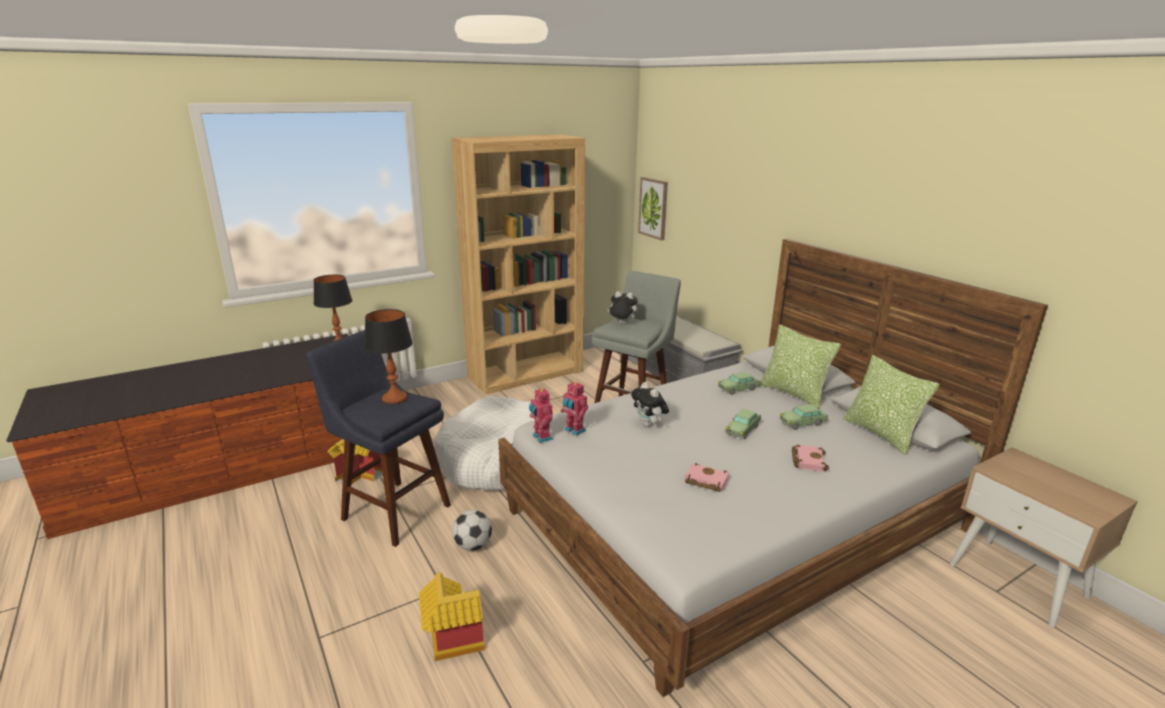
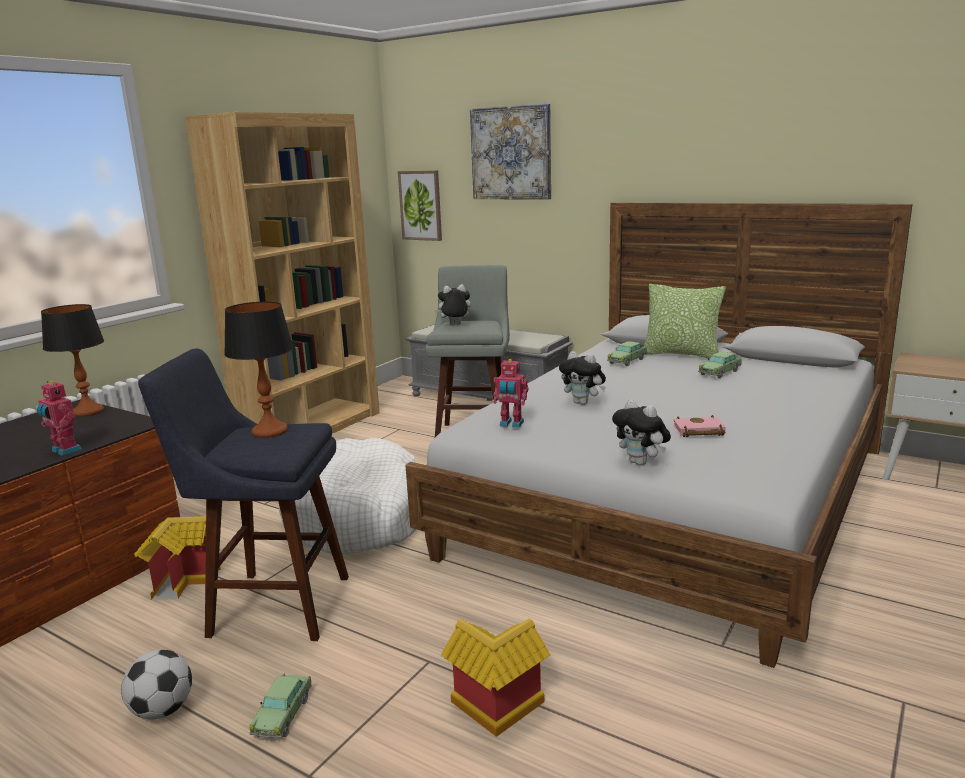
camera: 25 degrees left, 5 degrees down
(473, 545) = (420, 607): football -> football (162, 710)
(541, 437) = (479, 439): toy robot -> toy robot (64, 450)
(625, 497) = (641, 463): none -> plush toy
(718, 178) = (511, 153): none -> picture
(742, 430) = (676, 388): toy car -> toy car (283, 714)
(807, 460) = (762, 396): pink book -> none
(881, 434) = (793, 366): pillow -> none

